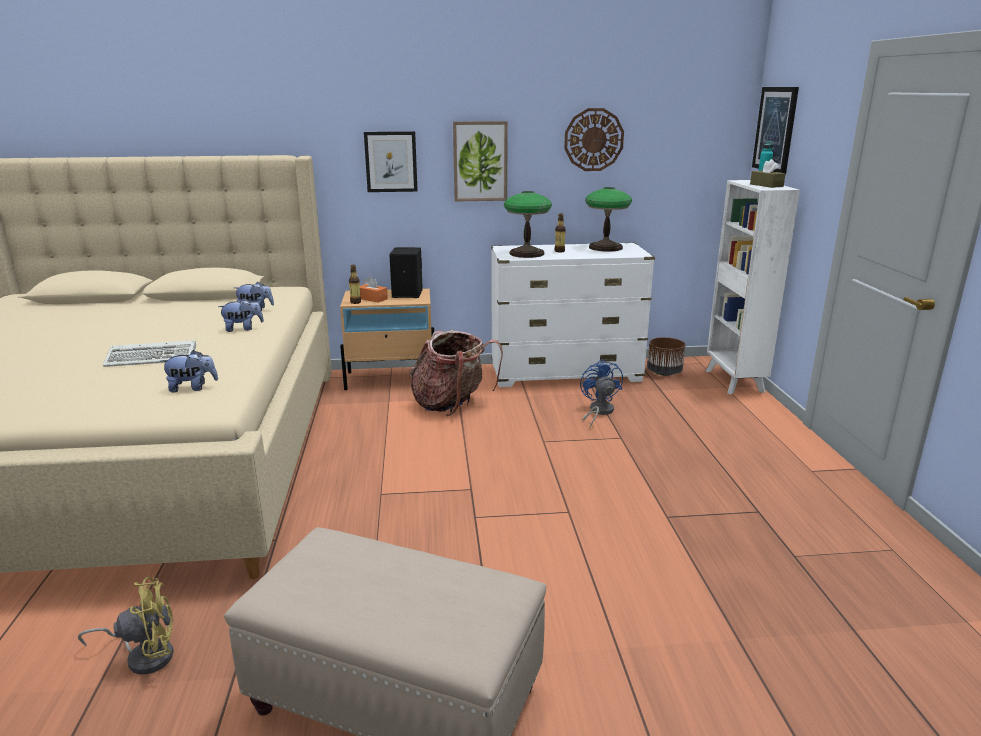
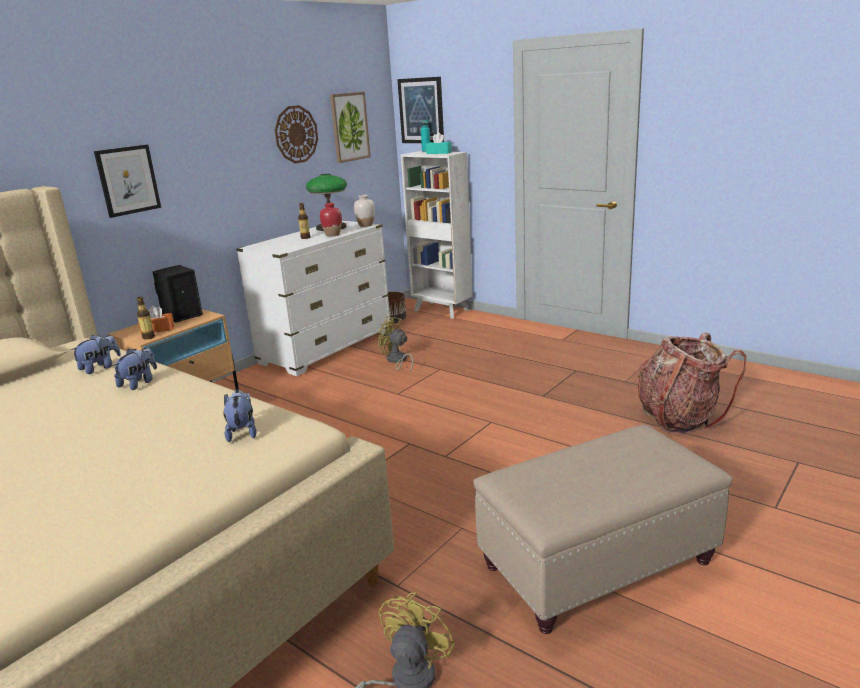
camera: 45 degrees left, 0 degrees up
(154, 357) = (117, 436): keyboard -> none
(192, 388) = (242, 432): plush toy -> plush toy turned 45 degrees counterclockwise
(452, 404) = (282, 403): backpack -> backpack (679, 418)
(480, 161) = (211, 167): picture -> picture (349, 127)
(527, 253) = (286, 245): table lamp -> none
(586, 254) = (333, 235): none -> red vase
(598, 412) = (397, 361): blue fan -> yellow fan
(637, 253) = (365, 225): none -> white vase
(766, 185) = (439, 153): brown tissue box -> turquoise tissue box

